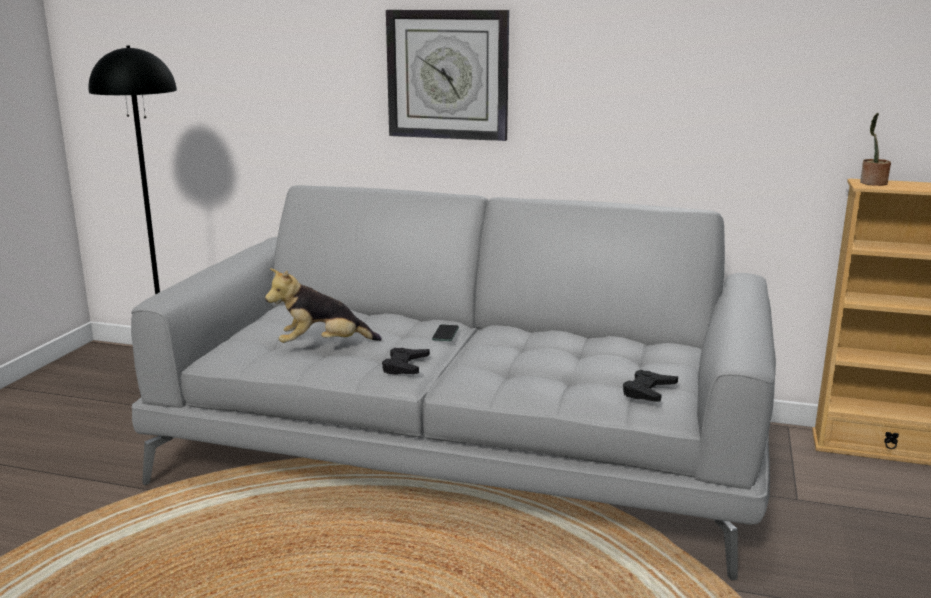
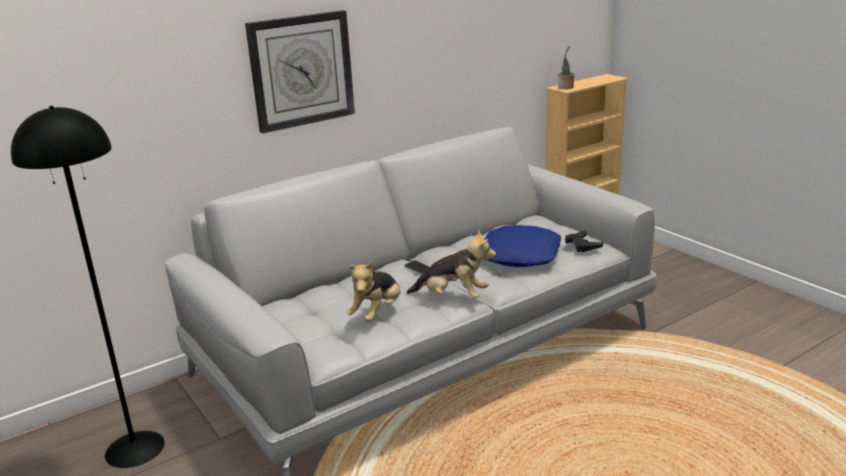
camera: 50 degrees left, 5 degrees up
(405, 366) = (453, 296): black game controller -> plush toy
(561, 368) = (519, 255): none -> blue pillow

